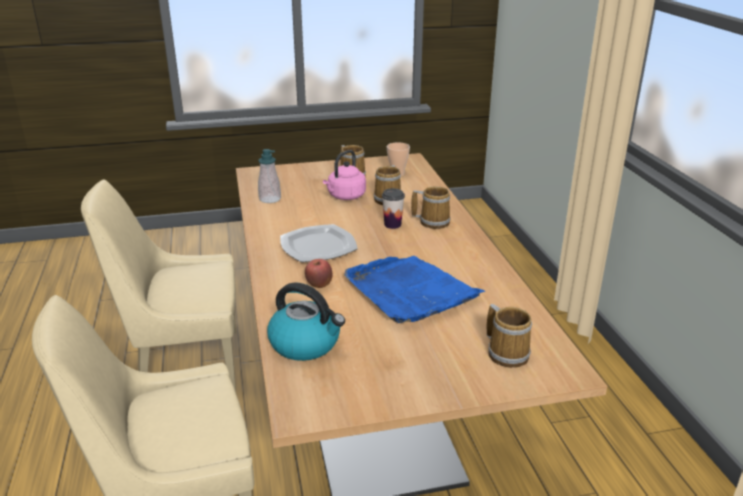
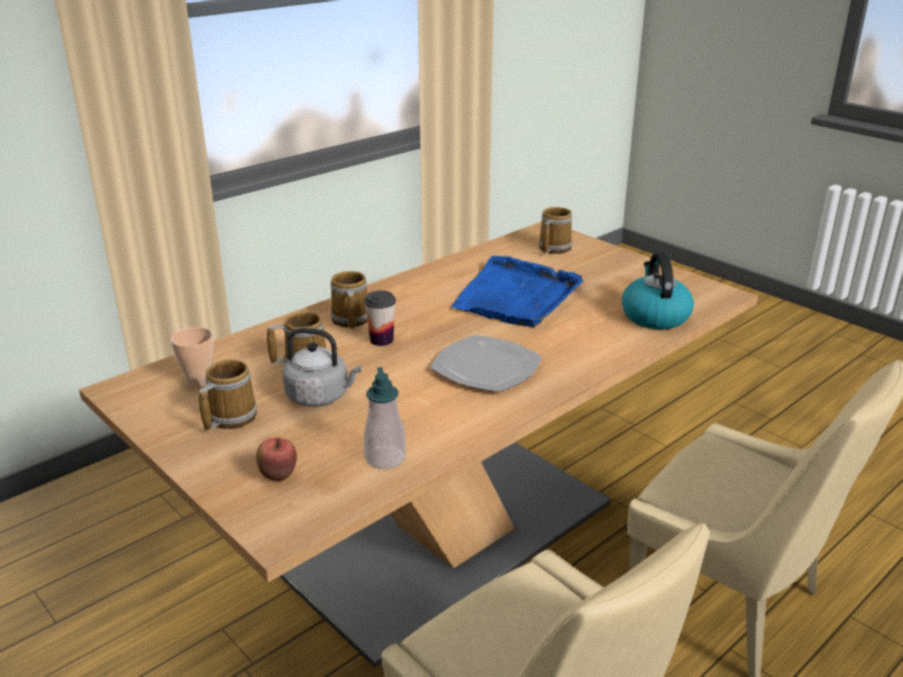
camera: 120 degrees left, 0 degrees up
(319, 285) = (564, 339): apple -> apple (278, 476)
(345, 196) = (321, 397): pink kettle -> grey kettle

